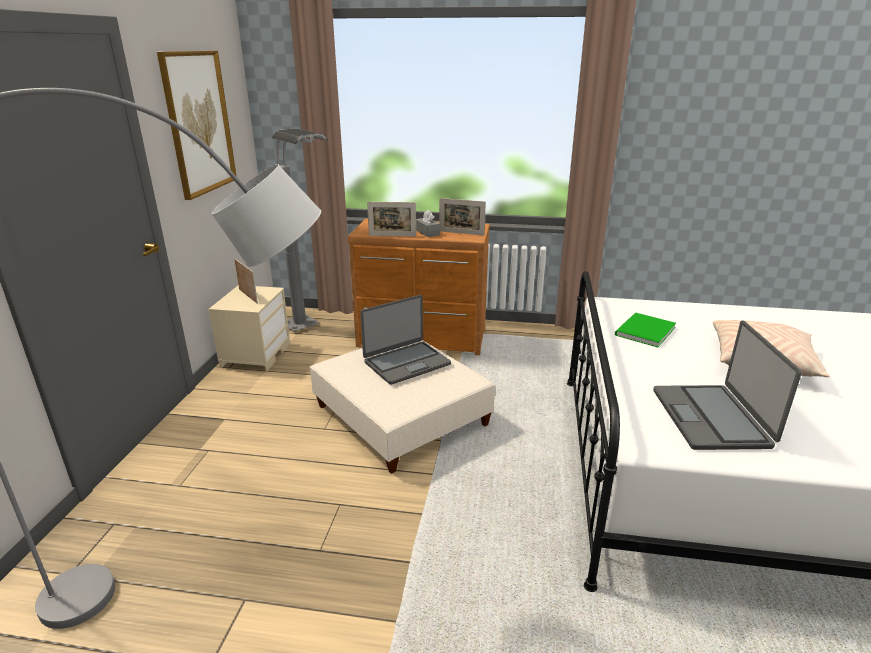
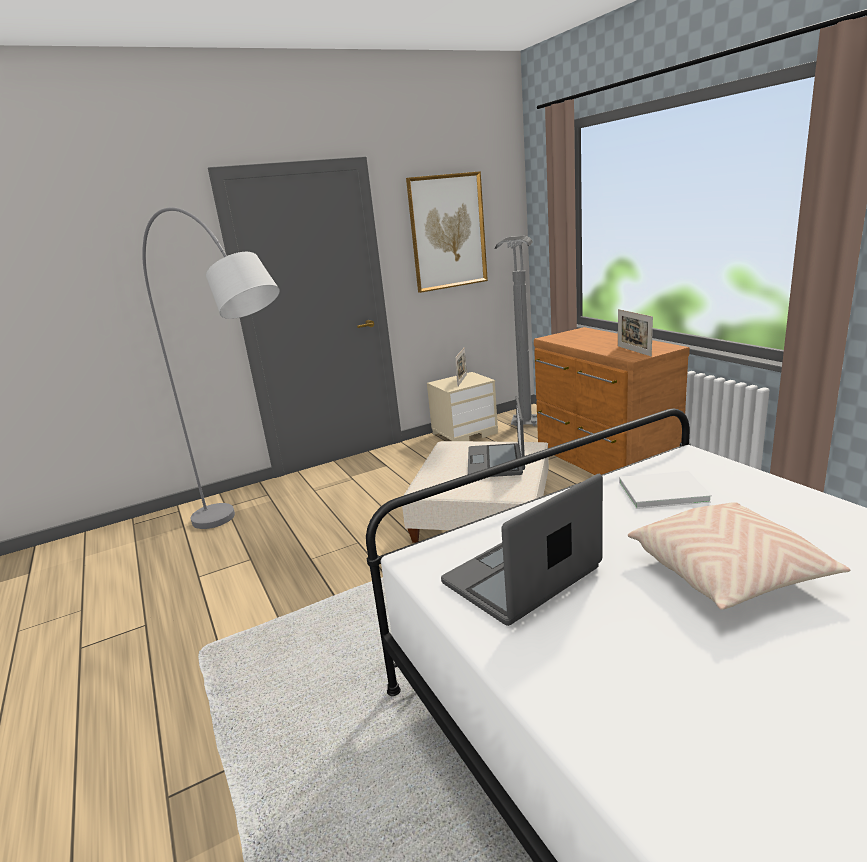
camera: 55 degrees right, 5 degrees down
(392, 236) = (566, 343): picture frame -> none
(406, 363) = (496, 462): laptop -> laptop turned 75 degrees clockwise
(427, 232) = (603, 345): grey tissue box -> none
(643, 331) = (659, 491): green book -> white book

